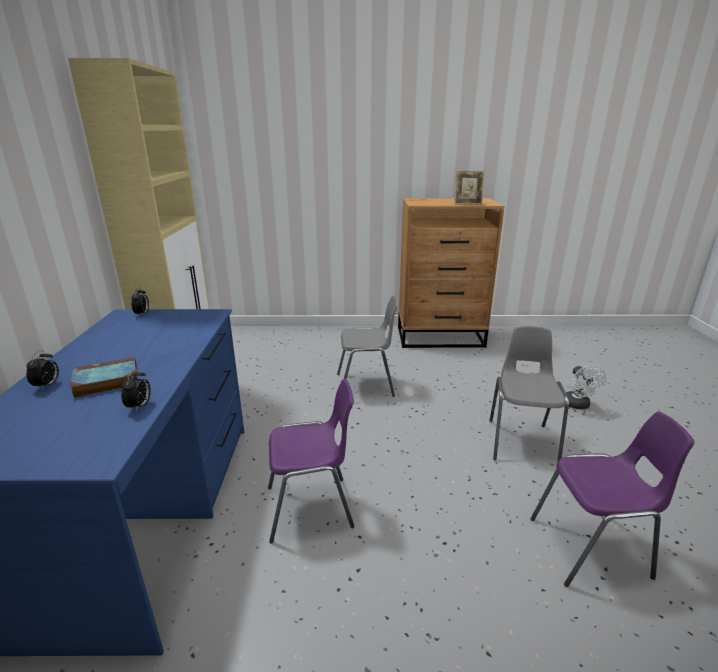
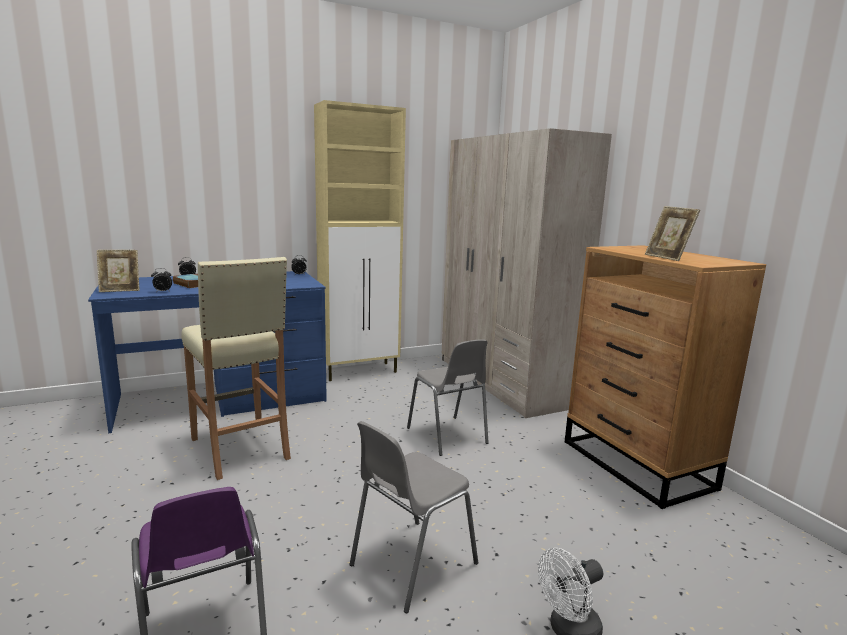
camera: 65 degrees right, 10 degrees down
(71, 447) = (120, 290): none -> picture frame
(291, 338) = (503, 381): none -> beige wardrobe
(312, 508) = (240, 449): purple chair -> beige stool
(521, 441) = (410, 565): grey chair -> grey chair turned 150 degrees clockwise

